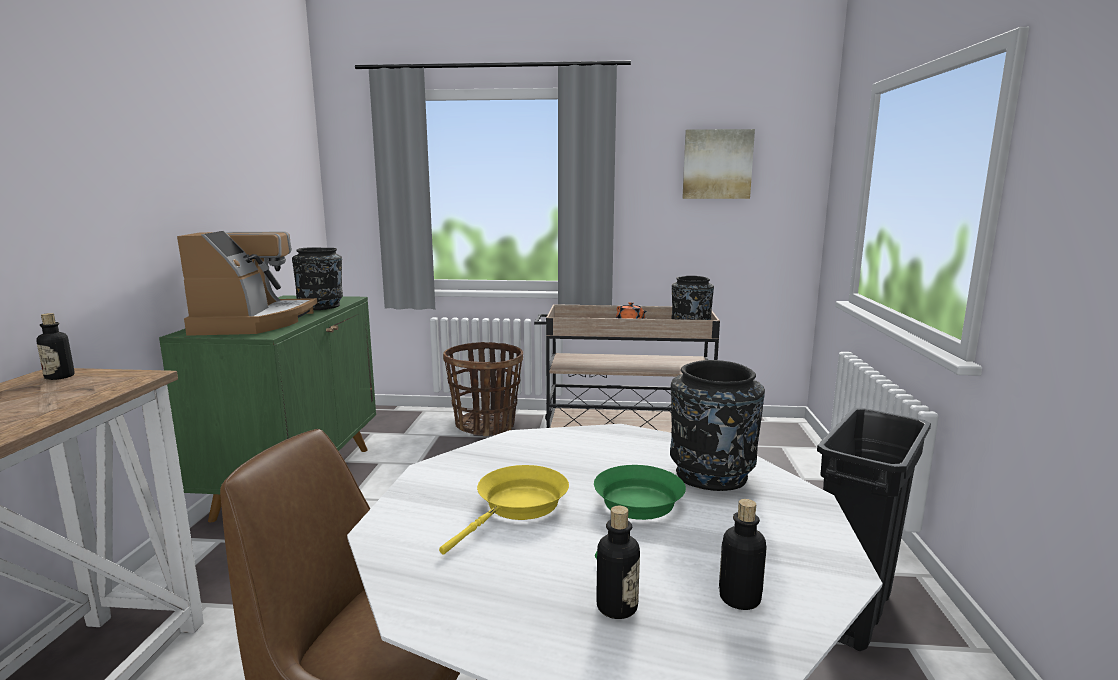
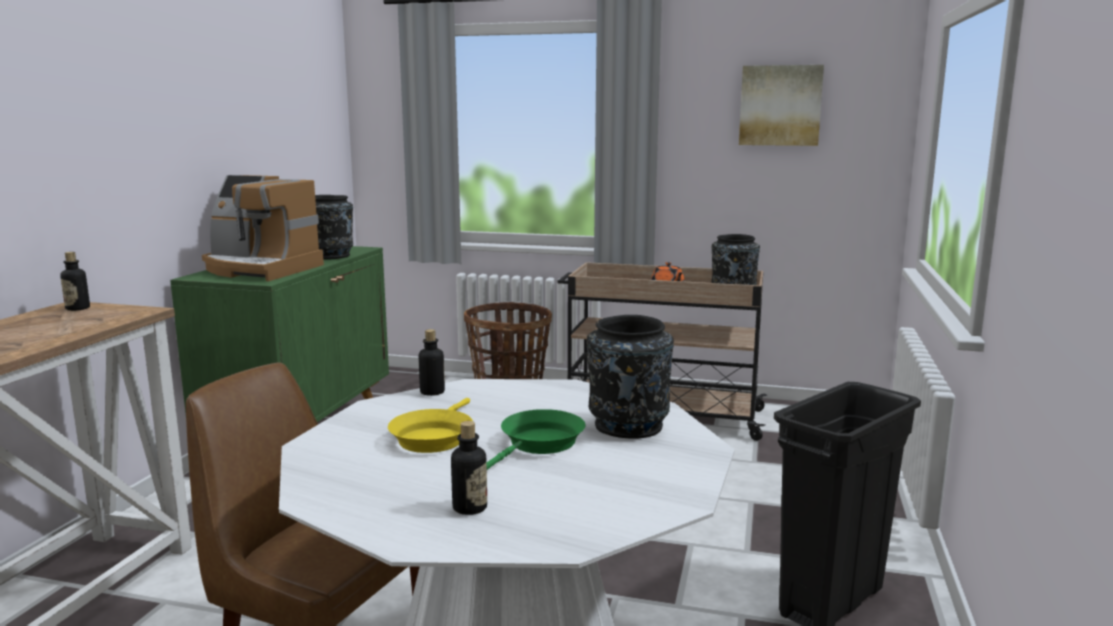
camera: 10 degrees right, 0 degrees up
(254, 322) = (260, 269): coffee machine -> coffee machine turned 105 degrees clockwise
(518, 507) = (433, 437): yellow frying pan -> yellow frying pan turned 150 degrees clockwise
(739, 598) = (576, 511): bottle -> bottle (432, 392)

